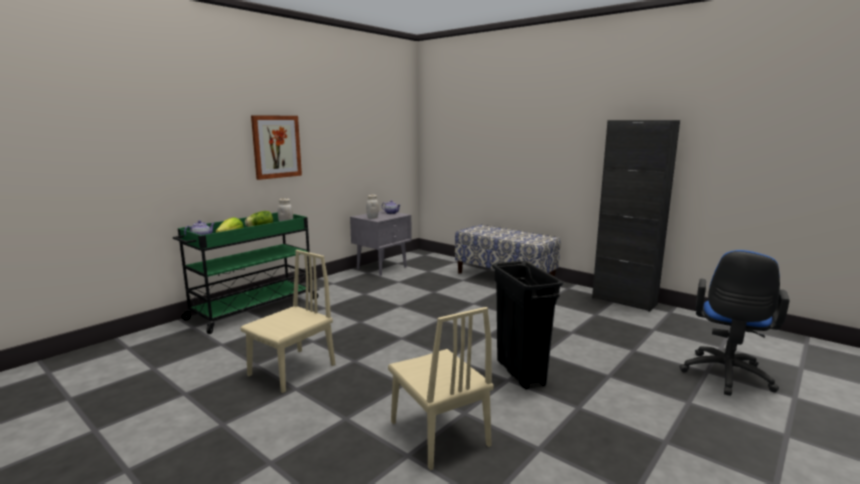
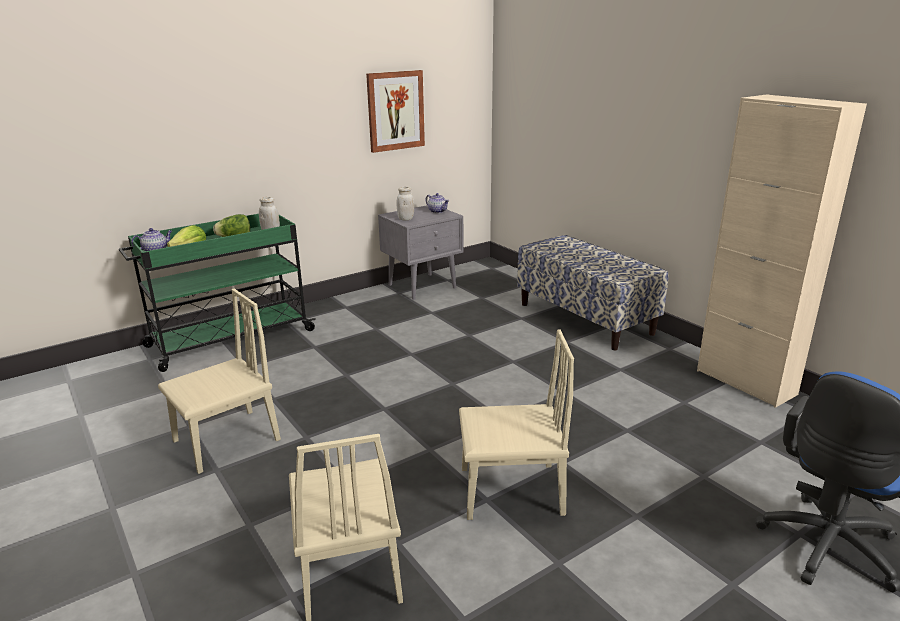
camera: 15 degrees right, 10 degrees up
(276, 146) = (263, 122): picture -> picture (395, 111)
(521, 373) = (510, 491): black trash can -> beige chair
(624, 301) = (745, 382): black cabinet -> beige cabinet

